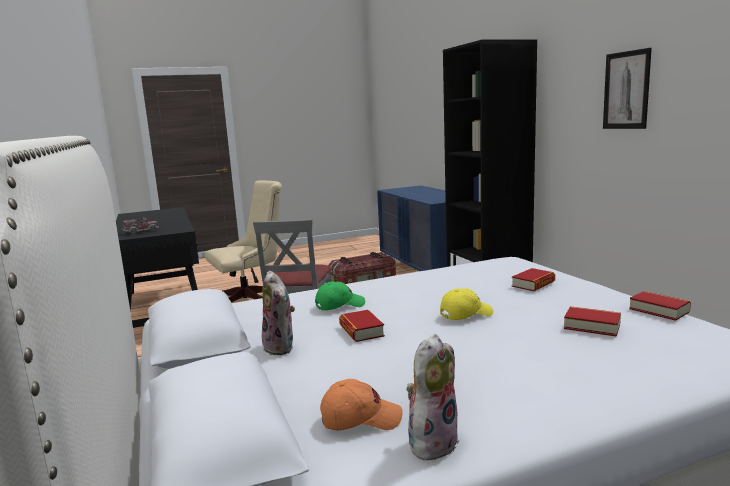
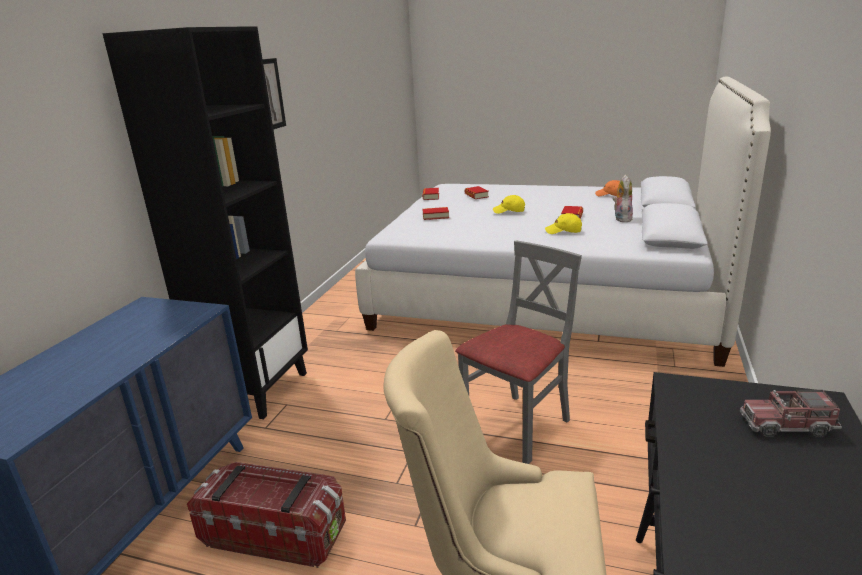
camera: 140 degrees left, 10 degrees up
(340, 305) = (563, 231): green cap -> yellow cap
(432, 441) = (594, 189): plush toy -> none

